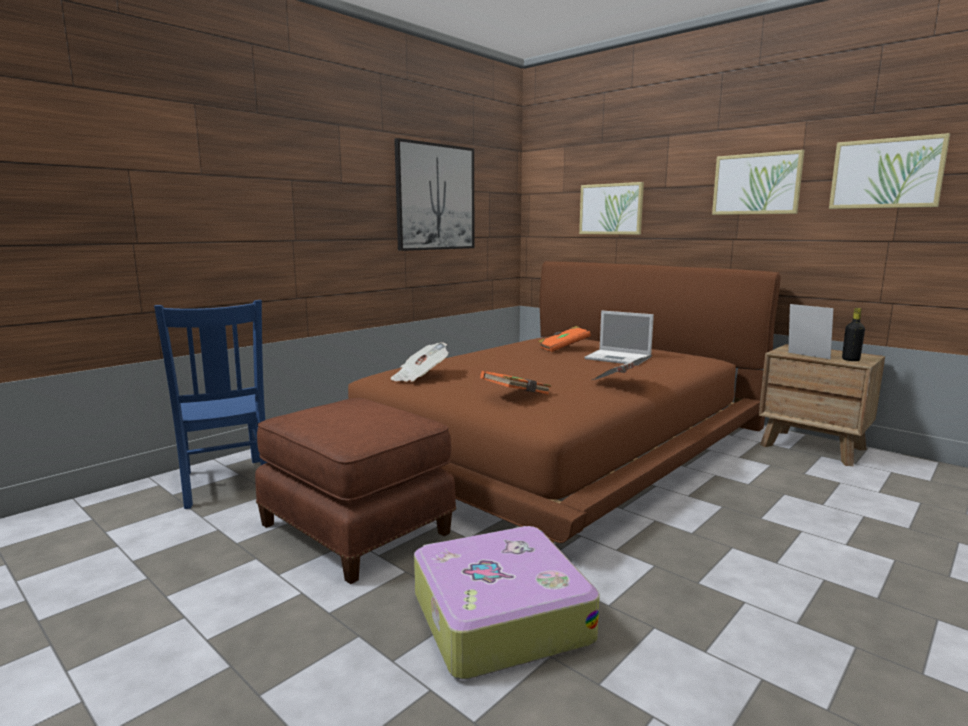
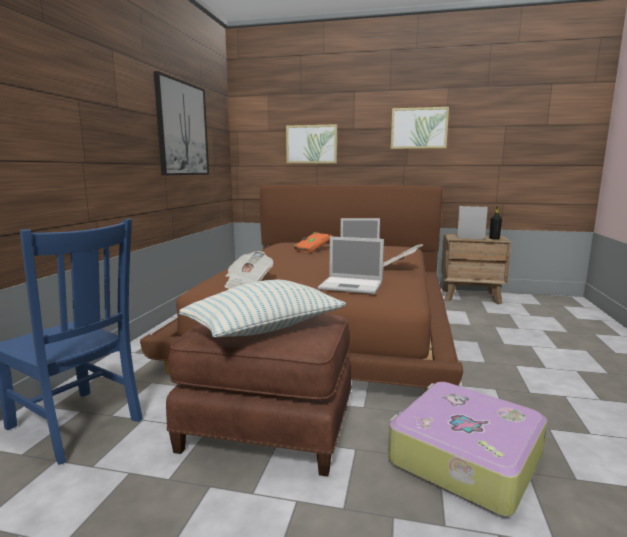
camera: 30 degrees left, 0 degrees up
(340, 421) = (265, 328): none -> pillow
(516, 396) = (352, 285): orange book -> laptop
(886, 173) = (497, 124): picture -> none

